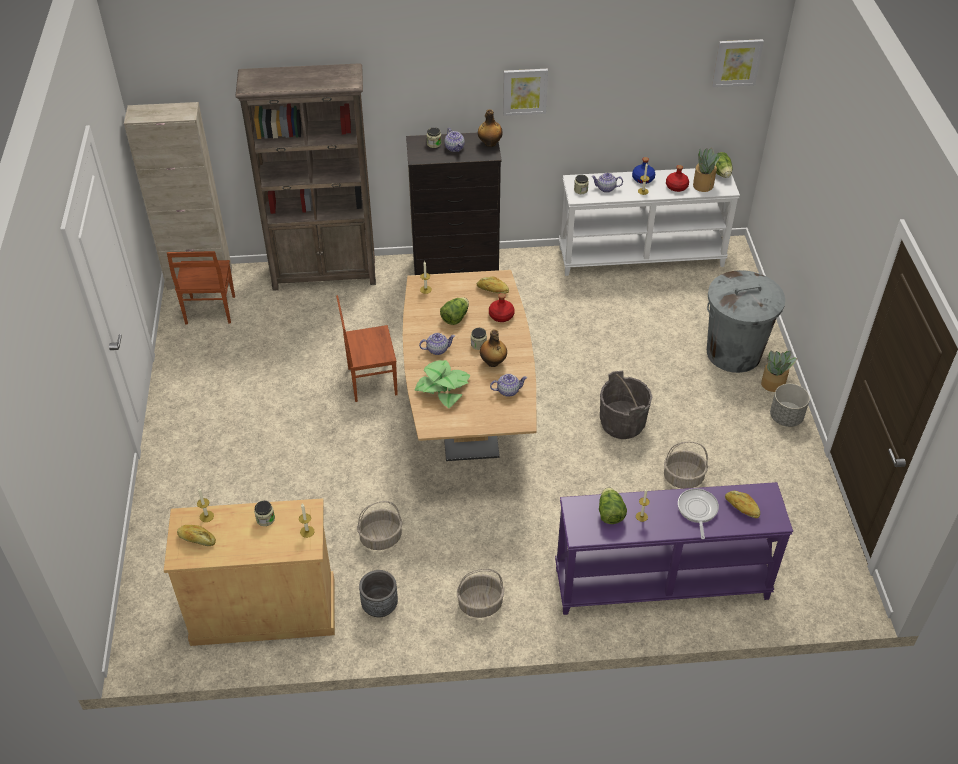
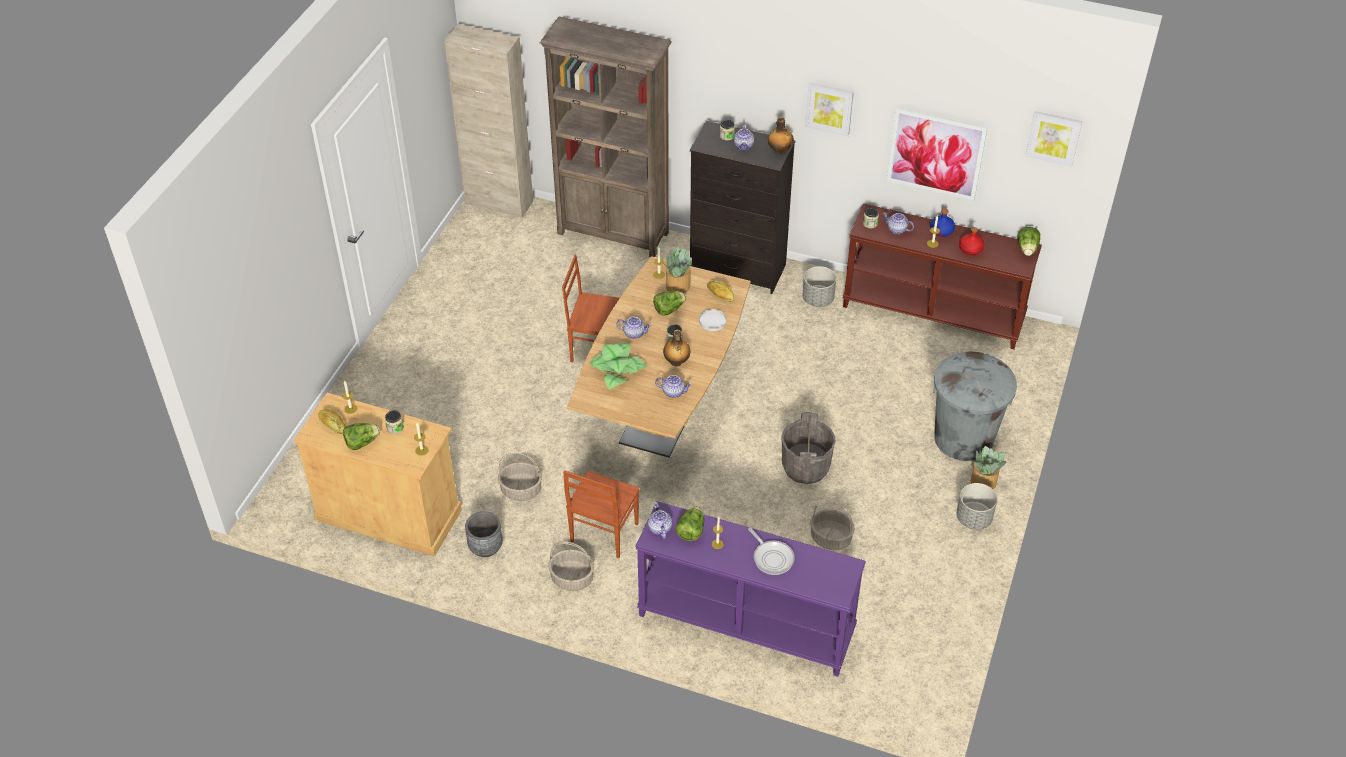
camera: 25 degrees right, 0 degrees up
(209, 311) = (490, 235): brown chair -> brown chair (603, 533)
(240, 546) = (362, 443): none -> lettuce
(501, 315) = (713, 321): red bottle -> white plate
(540, 275) = (817, 299): none -> grey planter
(580, 521) = (659, 528): none -> teapot
(629, 108) = (936, 154): none -> picture
(641, 256) = (933, 312): white console table -> brown console table
(697, 510) = (772, 557): frying pan -> frying pan turned 120 degrees clockwise
(702, 185) = (999, 256): potted plant -> potted plant (677, 286)
(741, 508) = (814, 570): bread -> none

